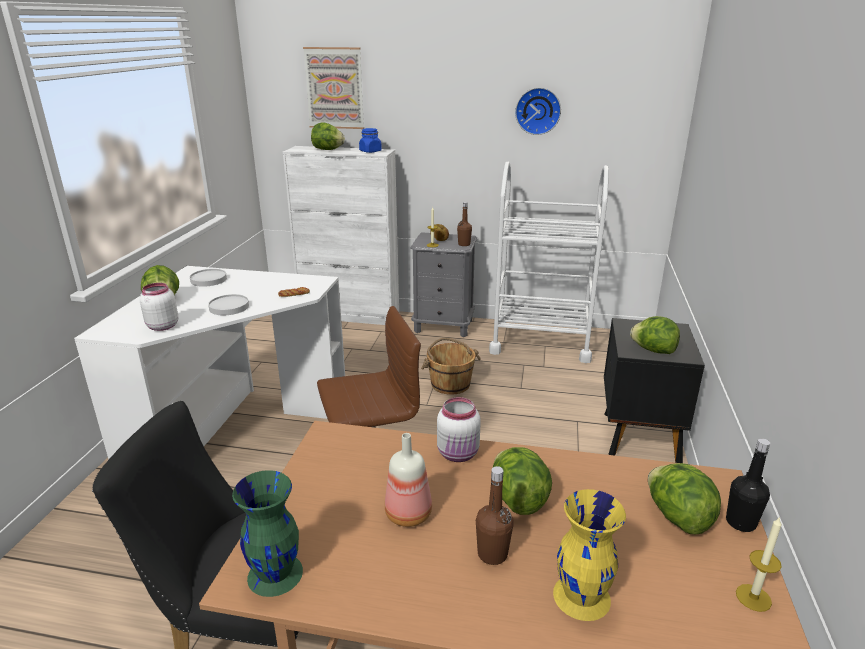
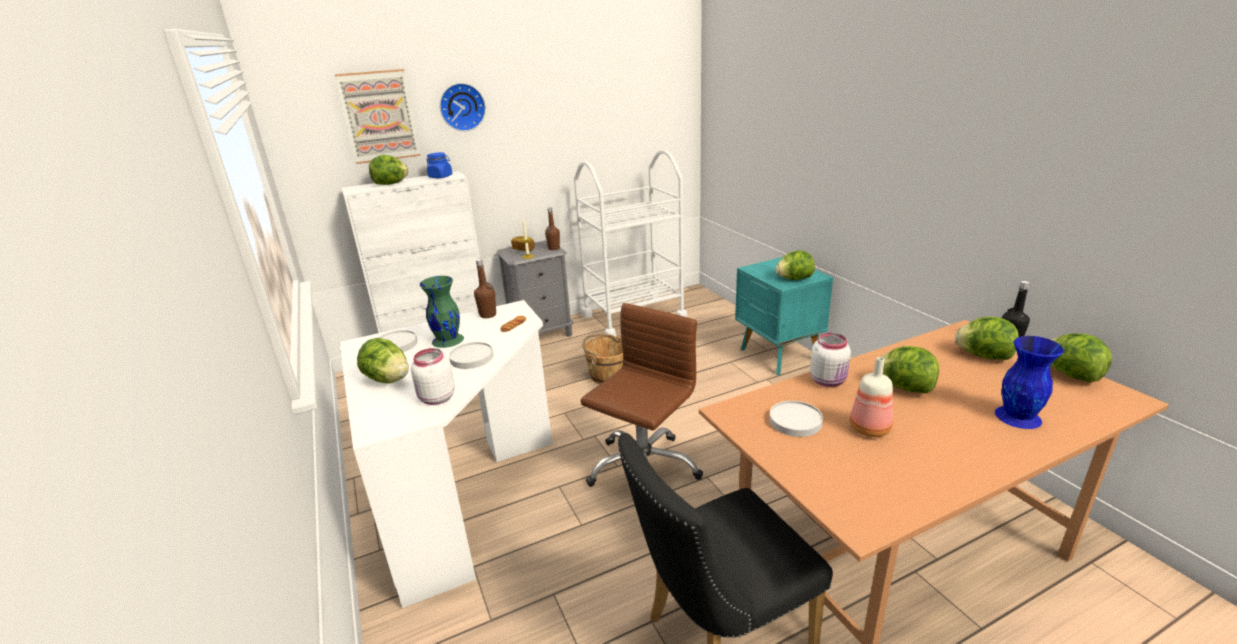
camera: 35 degrees left, 0 degrees up
(276, 573) = (867, 507): green vase -> green vase (447, 339)
(362, 471) = (795, 421): none -> white plate
(492, 554) = (947, 422): brown bottle -> brown bottle (488, 315)
(538, 111) = (587, 112): wall clock -> wall clock (462, 107)
(582, 597) = (1019, 416): yellow vase -> blue vase
(639, 438) = (779, 355): black nightstand -> turquoise nightstand
(753, 597) = (1070, 375): candle -> lettuce

